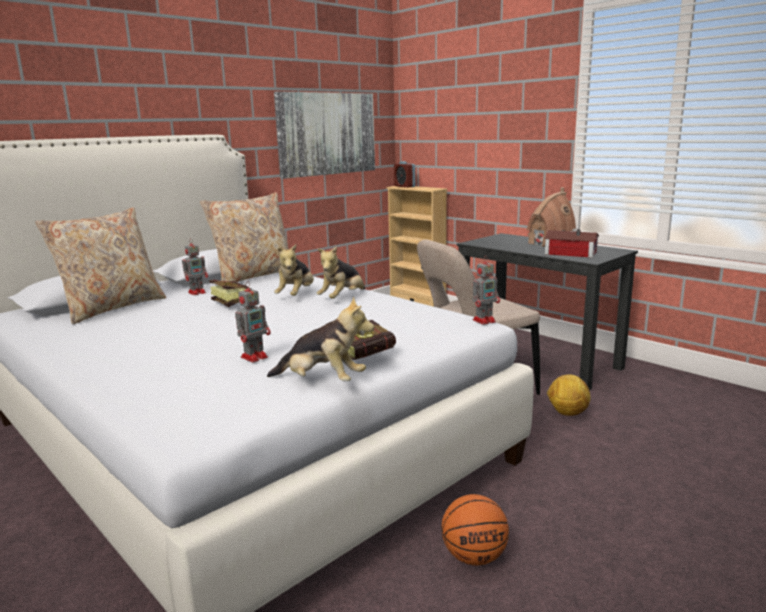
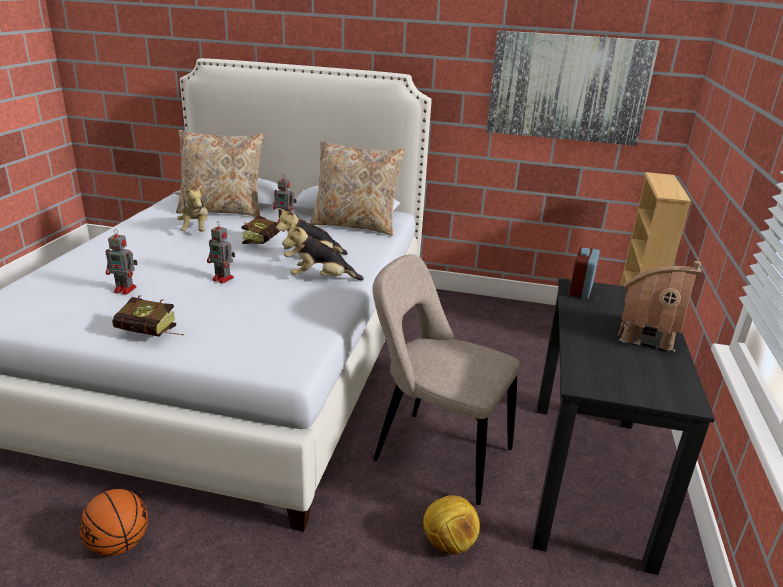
camera: 55 degrees right, 10 degrees up
(322, 381) = (86, 330): plush toy -> plush toy (195, 229)
(404, 186) = (662, 178): alarm clock -> alarm clock (580, 290)
(485, 320) = (302, 367): toy robot -> toy robot (223, 279)
(569, 253) = (608, 360): toy house -> none

